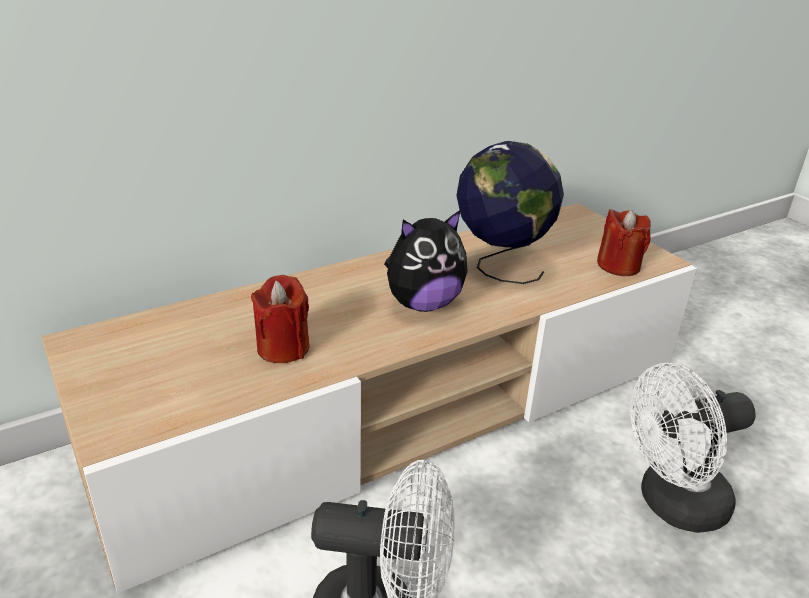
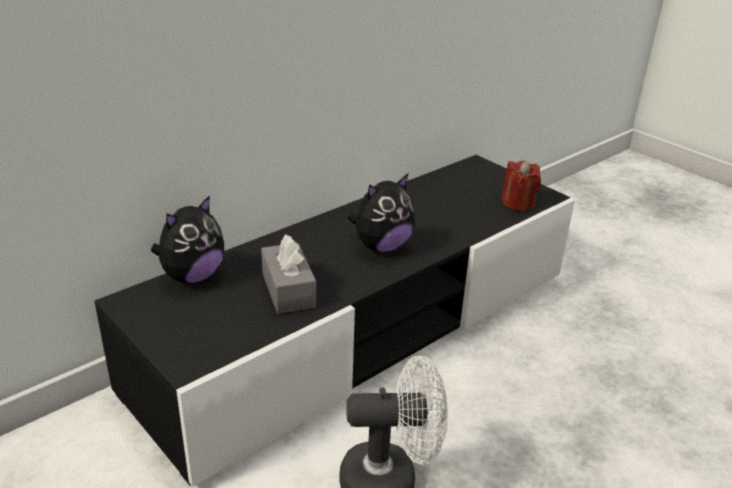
camera: 10 degrees left, 0 degrees up
(171, 318) = (192, 276): none -> plush toy
(283, 348) = (288, 290): red candle -> grey tissue box
(399, 407) = (362, 330): beige tv stand -> black tv stand
(500, 266) = (430, 211): globe -> none
(671, 504) = (577, 375): white fan -> none

